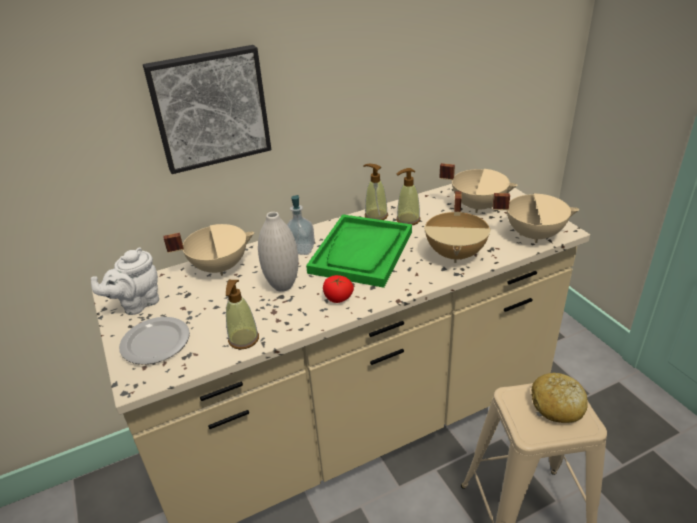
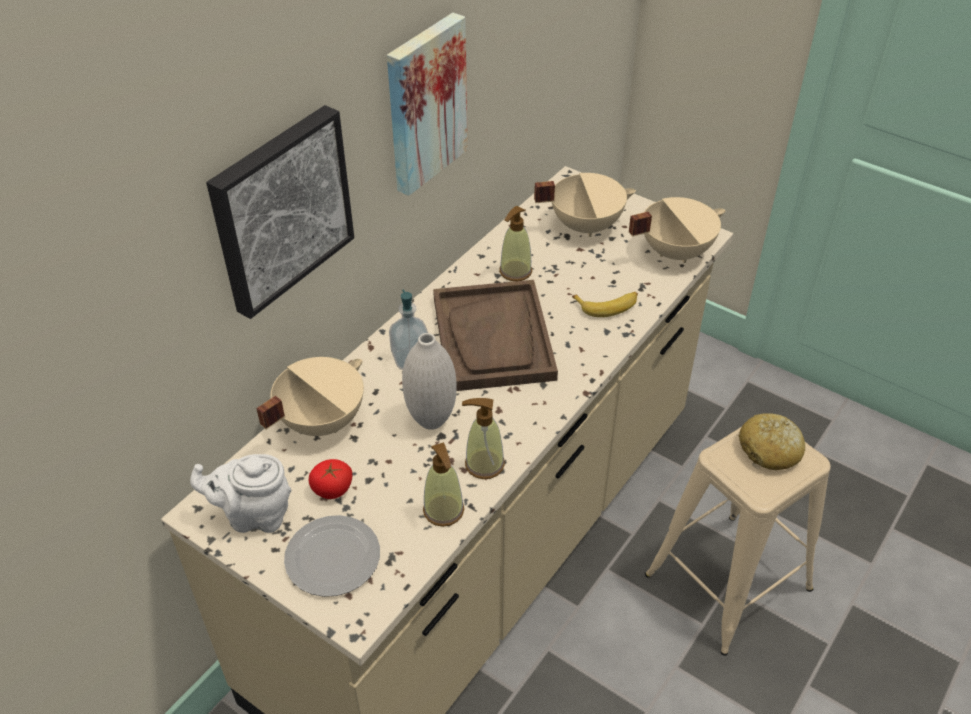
camera: 30 degrees left, 10 degrees up
(137, 304) = (254, 515): white teapot -> white teapot turned 75 degrees clockwise
(338, 298) = (514, 414): tomato -> tomato (332, 490)
(350, 76) = (424, 103): none -> picture
(362, 252) = (493, 338): green tray -> brown tray
(376, 216) = (470, 276): soap dispenser -> soap dispenser (484, 464)
(456, 254) = (607, 306): beige cooking pot -> banana

